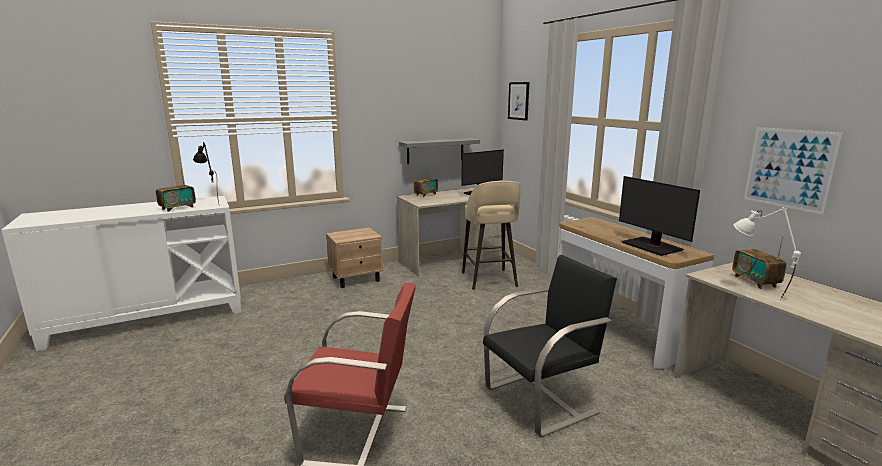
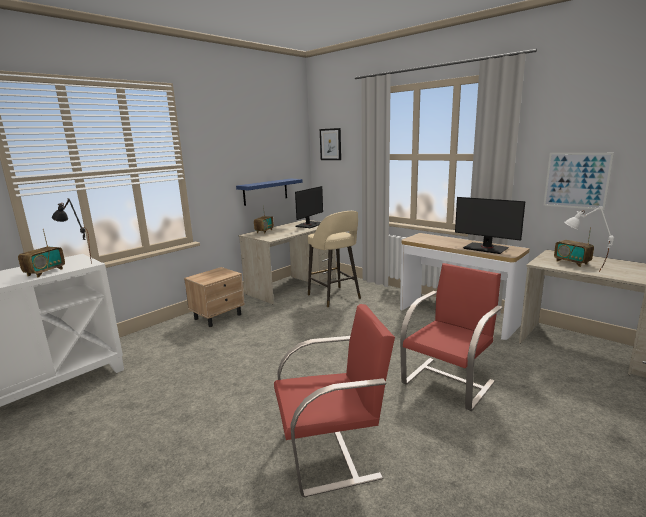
camera: 20 degrees left, 0 degrees up
(435, 150) = (265, 191): grey shelf -> blue shelf
(542, 399) = (449, 382): black chair -> red chair

